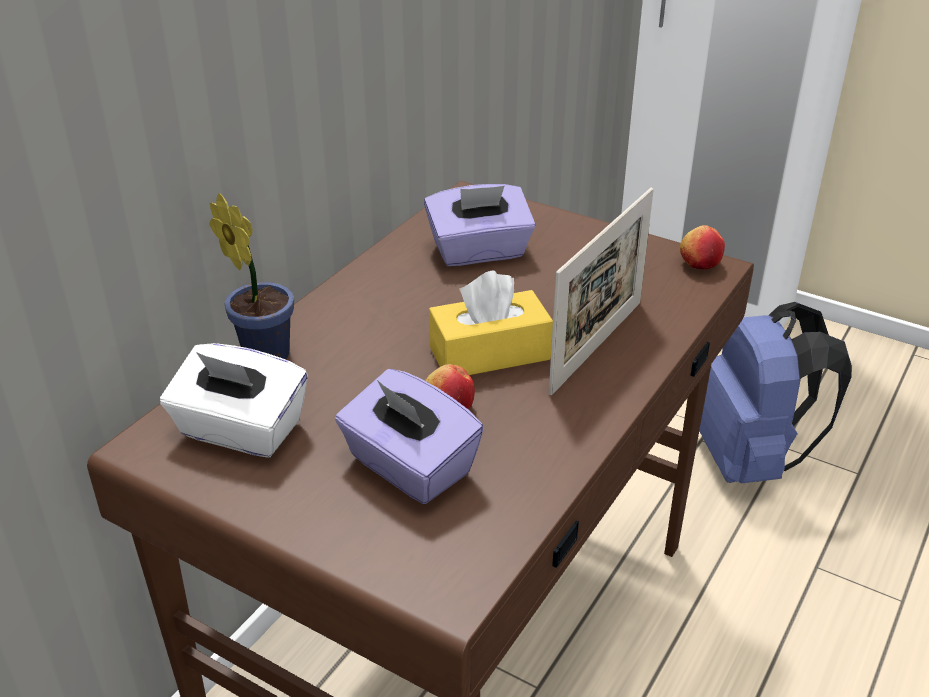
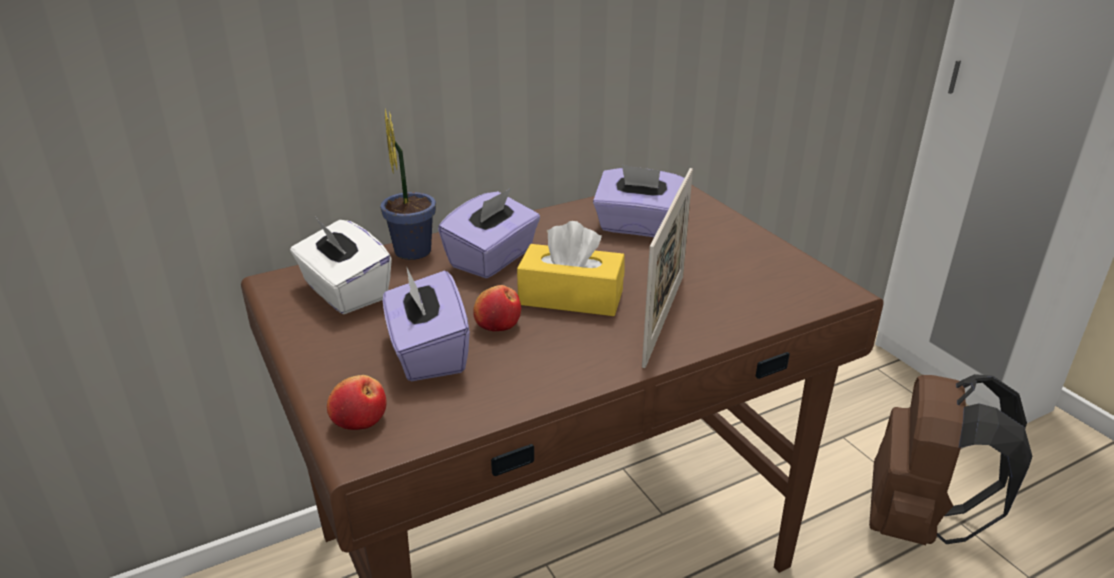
camera: 30 degrees right, 5 degrees down
(365, 335) = (492, 259): none -> purple tissue box
(597, 346) = (664, 318): picture frame -> picture frame turned 45 degrees counterclockwise
(699, 264) = (824, 285): apple -> apple (359, 420)
(750, 460) = (917, 521): blue backpack -> brown backpack

